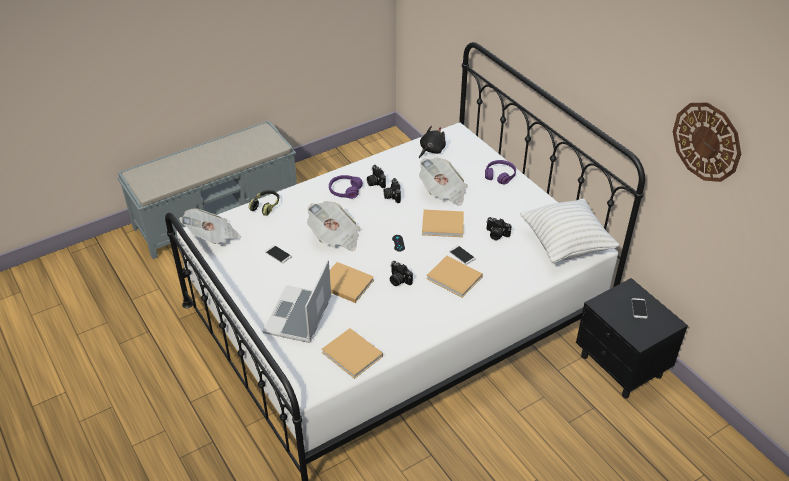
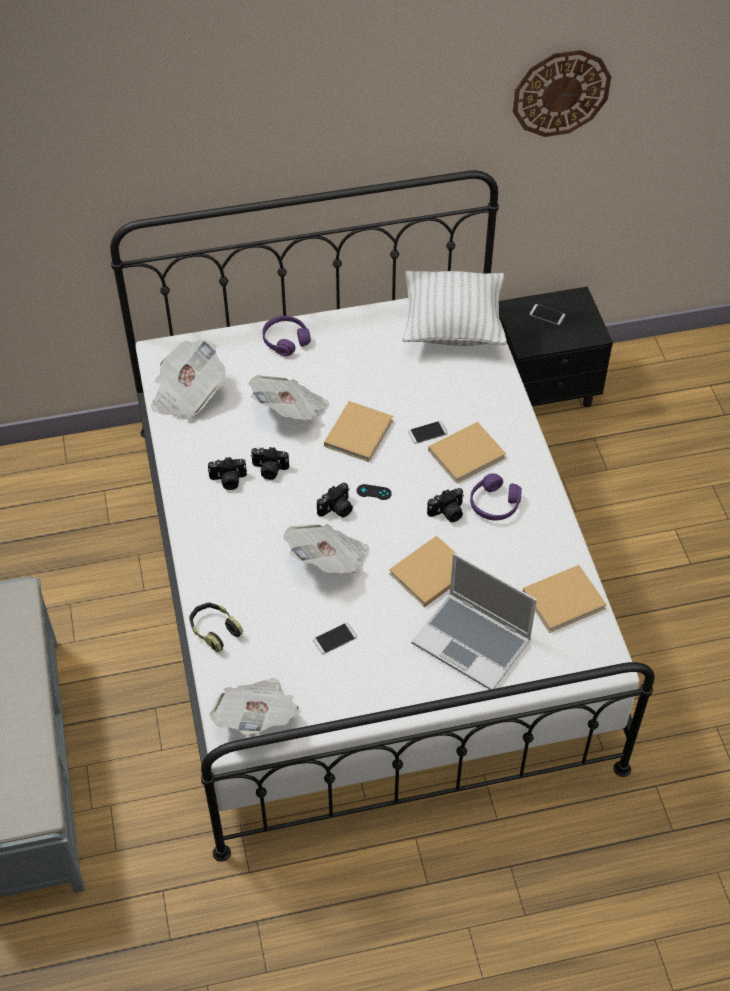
camera: 70 degrees left, 10 degrees up
(345, 190) = (228, 521): purple headphones -> purple headphones (494, 504)
(431, 150) = (187, 394): black plush toy -> newspaper
(496, 235) = (404, 385): camera -> camera (337, 509)

